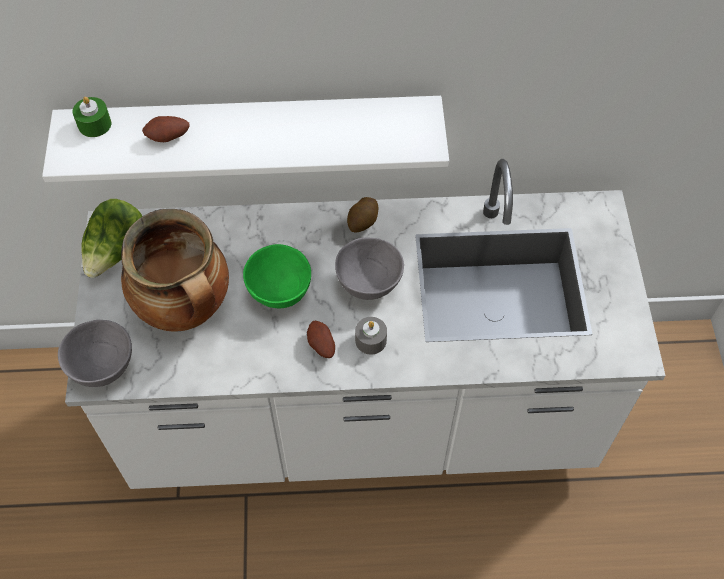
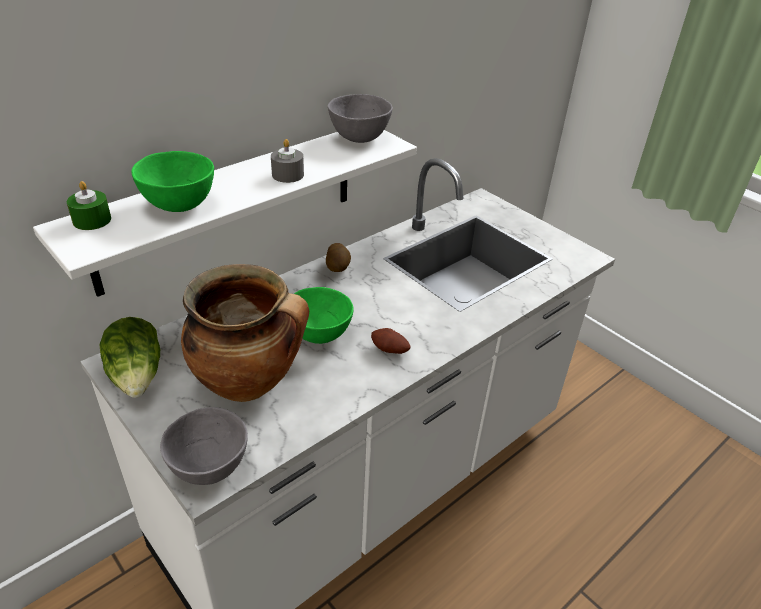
camera: 40 degrees left, 20 degrees down
(168, 138) = (178, 205): potato -> green bowl
(368, 284) = (381, 298): grey bowl -> grey bowl (358, 138)
(370, 340) = (422, 329): grey candle -> grey candle (288, 175)

